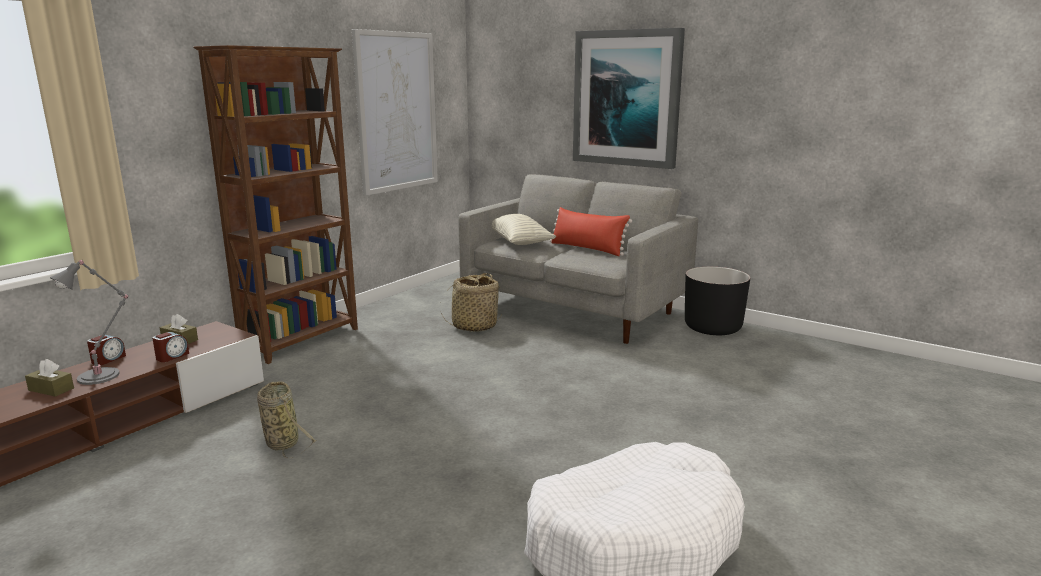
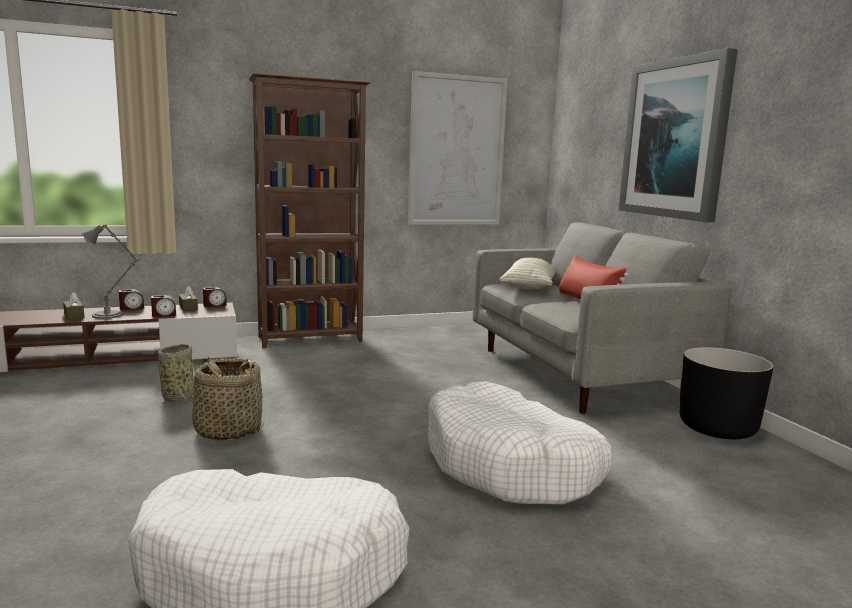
camera: 35 degrees right, 5 degrees down
(205, 329) = (214, 305): none -> alarm clock
(474, 326) = (457, 362): basket -> basket (228, 430)
(645, 399) = (510, 465): none -> white dog bed

